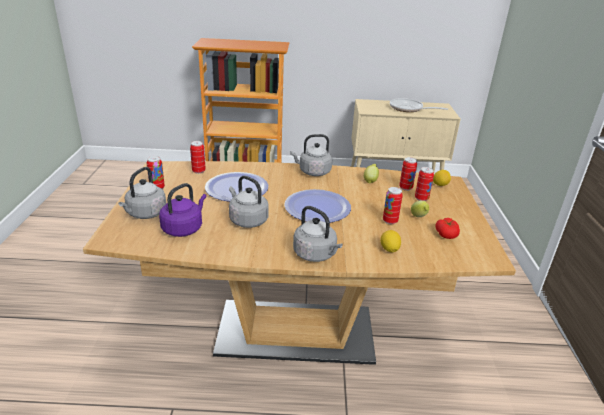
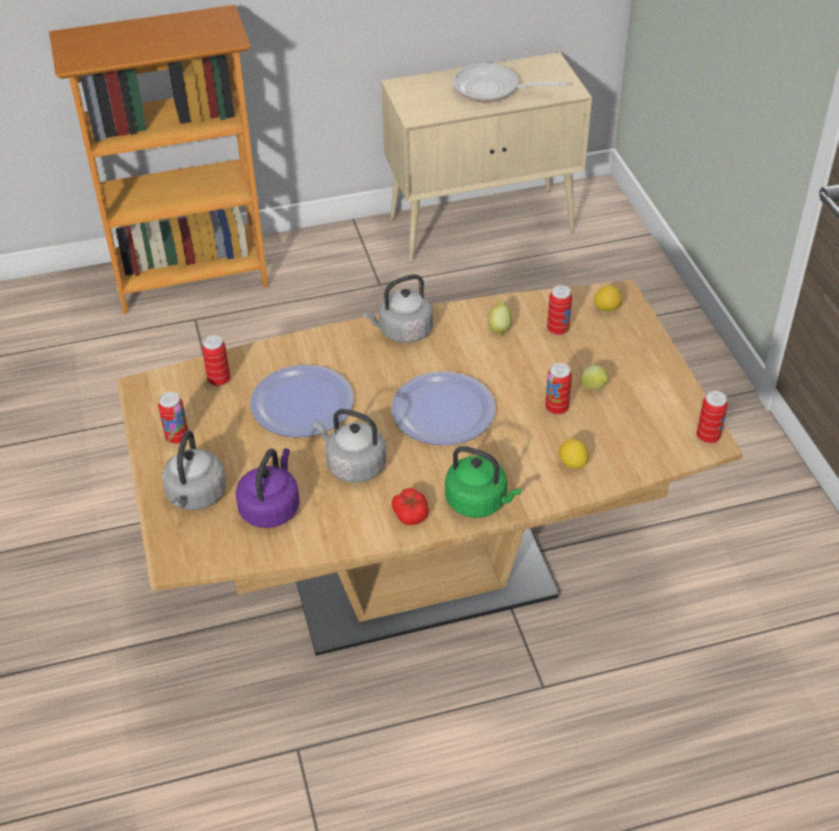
camera: 15 degrees left, 15 degrees up
(316, 255) = (479, 502): grey kettle -> green kettle
(421, 198) = (587, 348): can -> can (708, 437)
(446, 234) = (640, 412): tomato -> tomato (410, 514)

